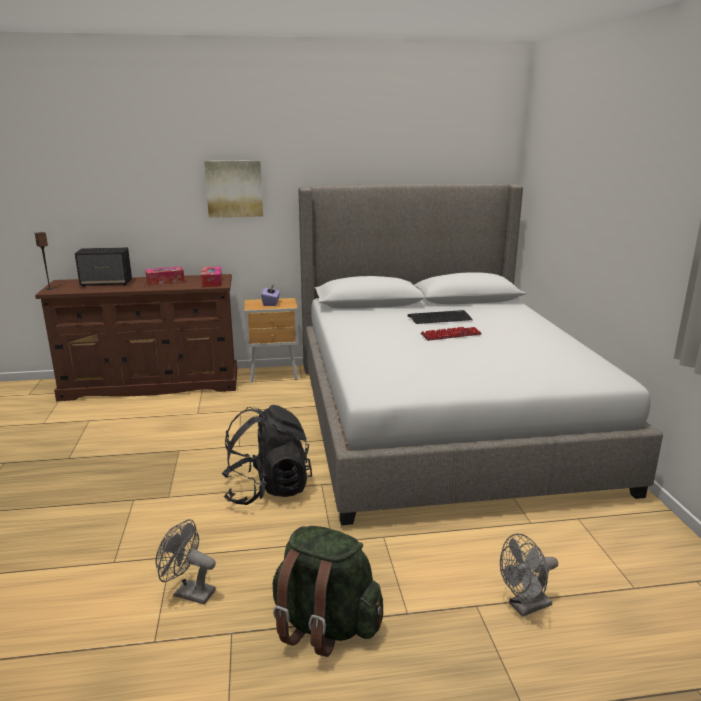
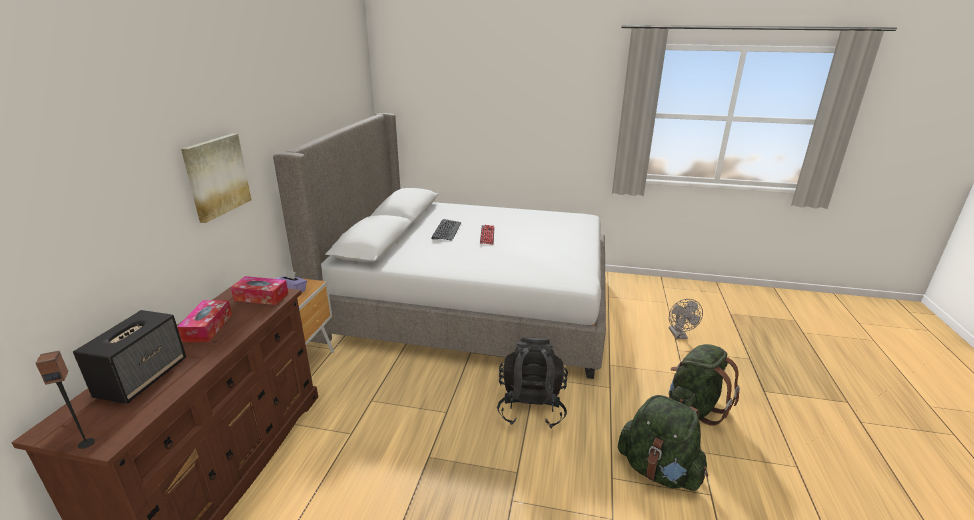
camera: 70 degrees left, 5 degrees up
(188, 592) = (658, 470): grey fan -> green backpack

